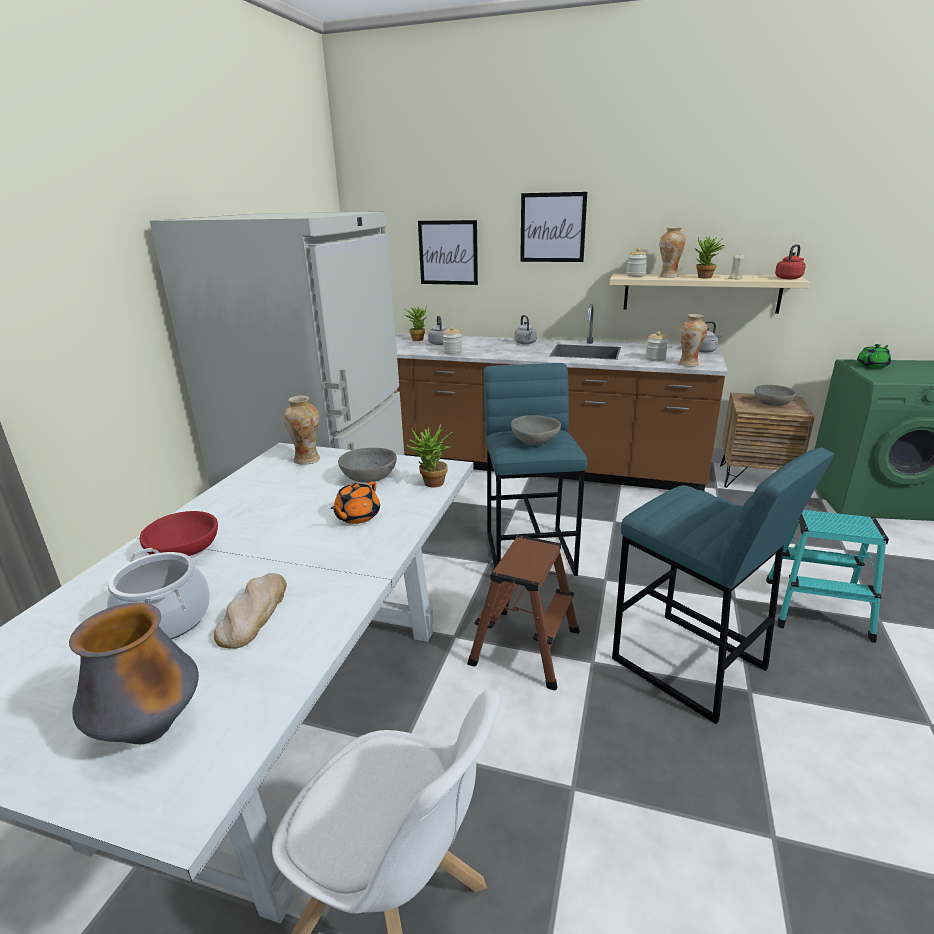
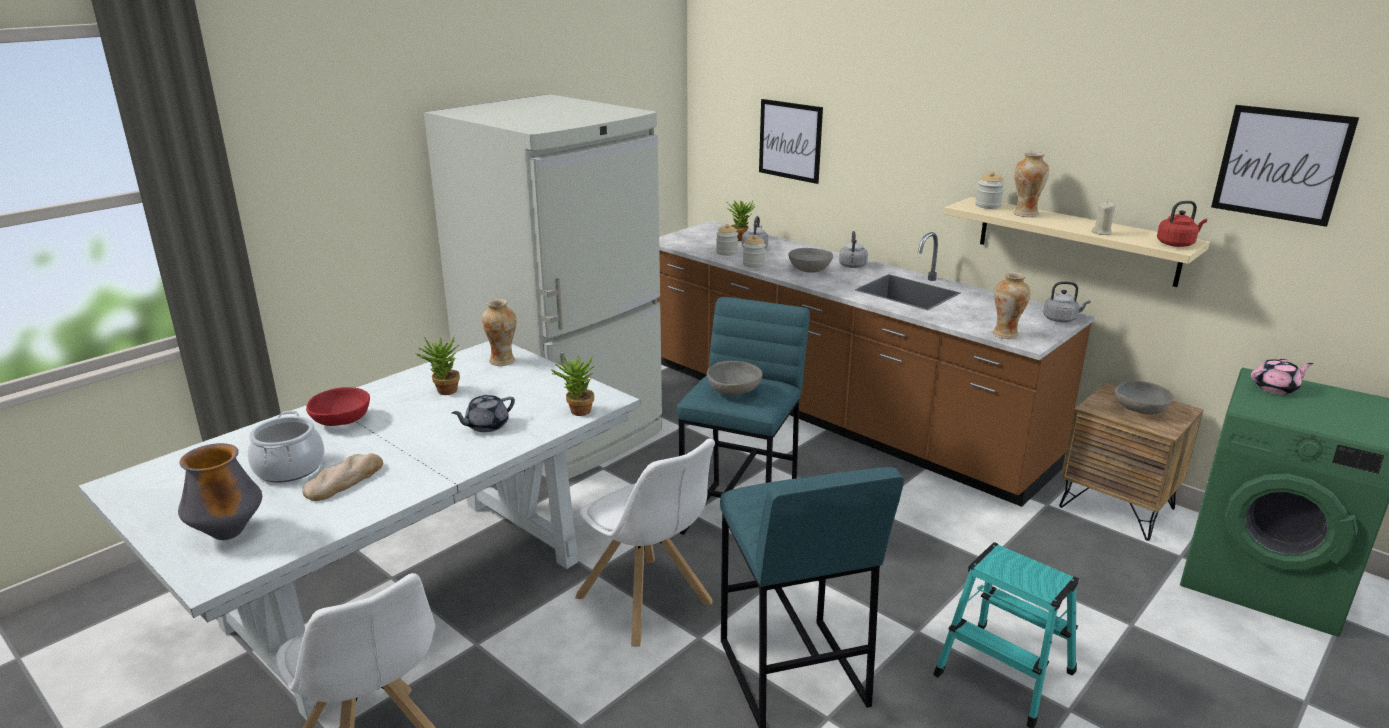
camera: 25 degrees right, 0 degrees up
(357, 516) = (486, 425): orange teapot -> grey teapot
(370, 478) = (534, 392): grey bowl -> grey bowl (810, 270)
(525, 647) = (648, 603): brown step ladder -> white chair
(552, 227) = (904, 129): picture -> picture (1281, 164)
(655, 359) = (976, 318): jar -> jar (727, 252)
(705, 278) = (1065, 224): potted plant -> potted plant (443, 392)
(872, 366) = (1276, 388): green teapot -> pink teapot

